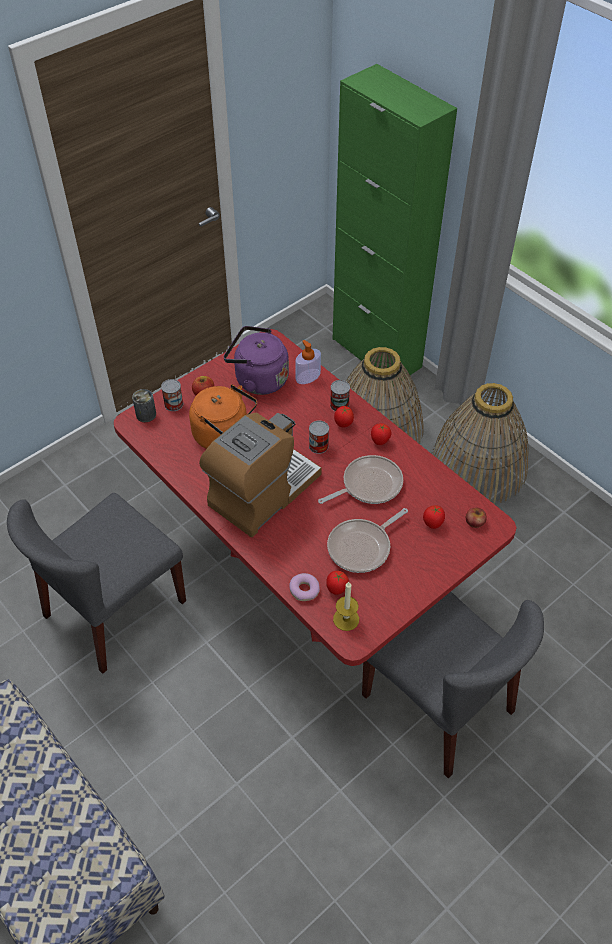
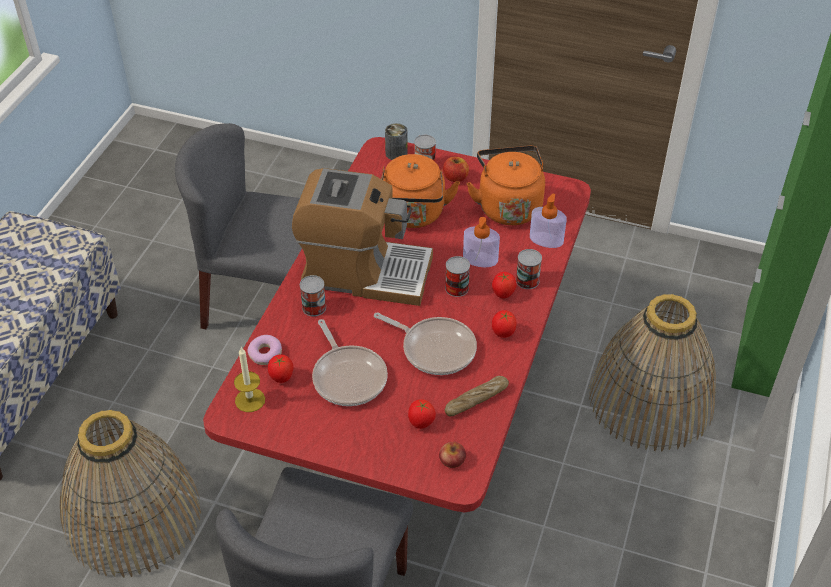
camera: 60 degrees right, 5 degrees down
(258, 379) = (508, 206): purple kettle -> orange kettle
(277, 538) = (314, 307): none -> can
(300, 420) = (480, 259): none -> soap dispenser
(362, 547) = (348, 376): frying pan -> frying pan turned 135 degrees counterclockwise
(430, 484) = (476, 400): none -> bread
(478, 466) = (685, 523): basket -> basket (133, 517)

